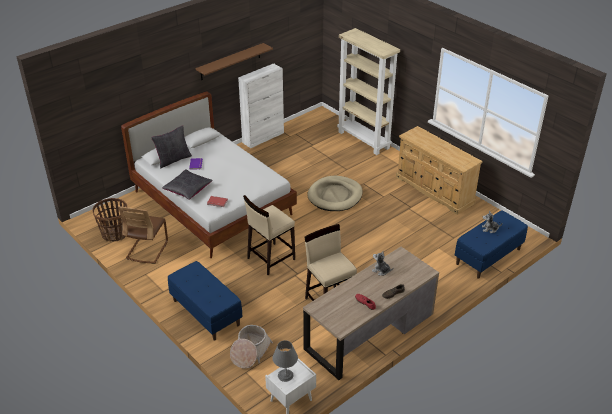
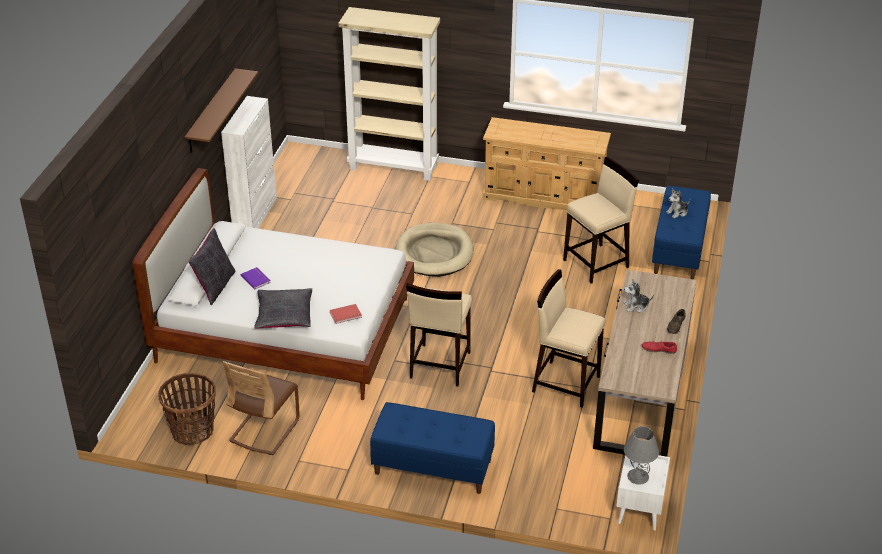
camera: 35 degrees left, 0 degrees up
(147, 250) = (264, 430): brown chair -> brown chair turned 45 degrees clockwise
(250, 352) = (536, 484): basket -> none
(425, 242) = (596, 263): none -> beige stool

